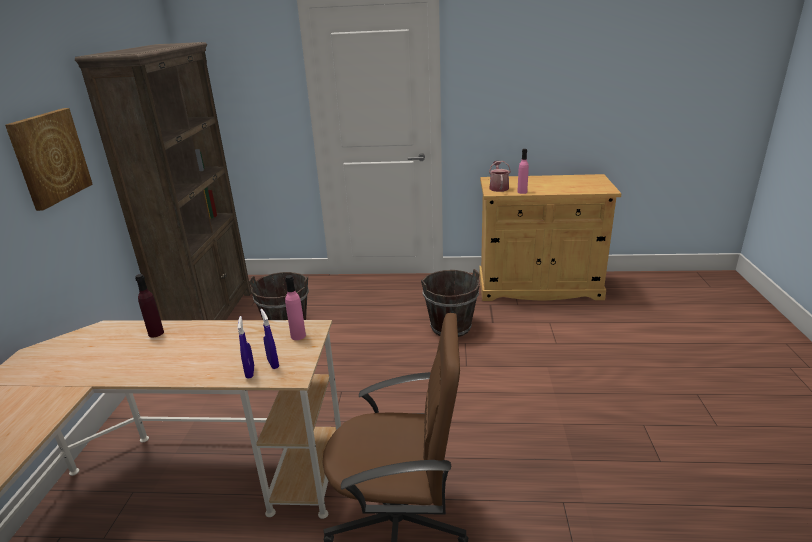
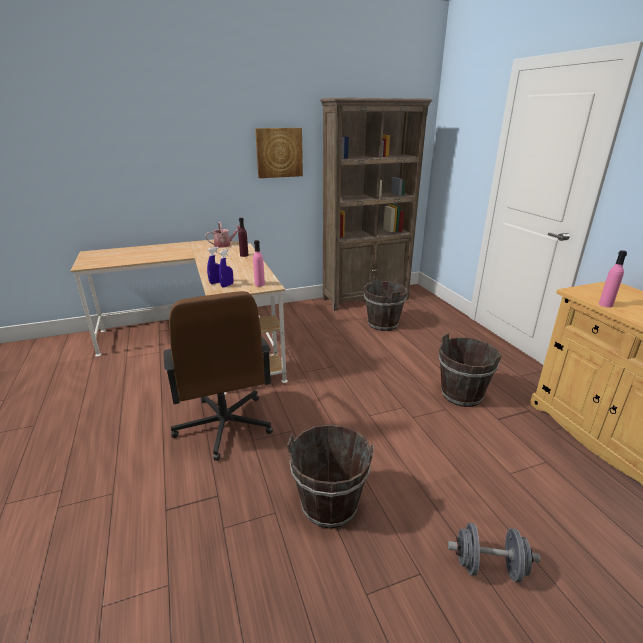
camera: 65 degrees right, 0 degrees up
(498, 187) = (596, 292): watering can -> watering can (225, 245)
(562, 457) = (329, 504): none -> brown bucket
(640, 388) = (488, 566): none -> grey dumbbell

